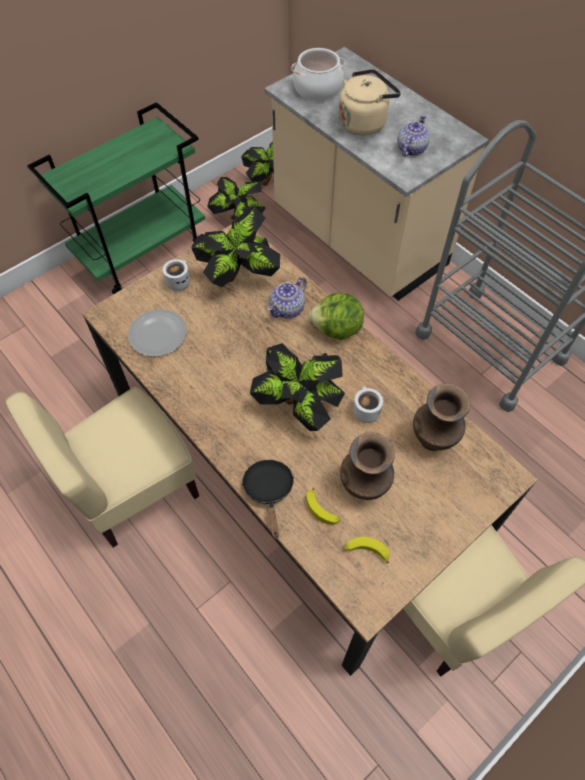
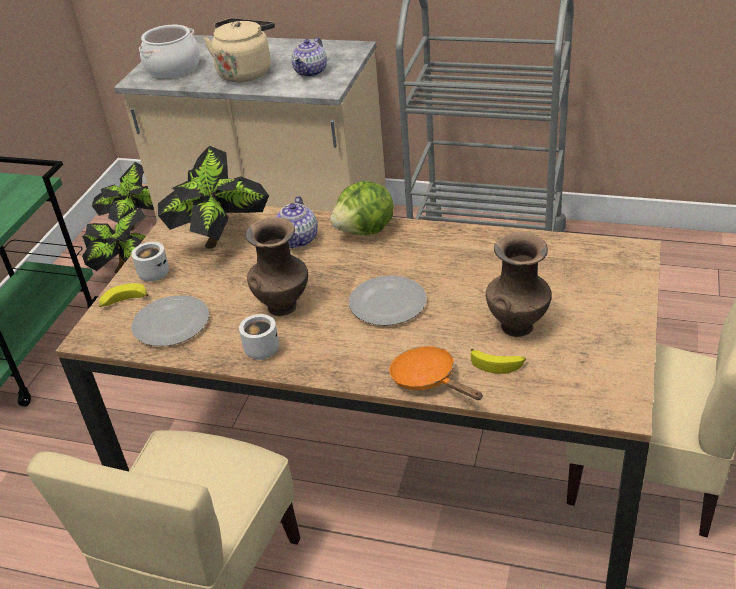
camera: 30 degrees left, 20 degrees down
(269, 491) = (428, 379): black frying pan -> orange frying pan
(298, 407) = (388, 303): potted plant -> plate
(364, 410) = (456, 273): white mug -> white mug (258, 349)
(366, 551) = (573, 370): banana -> banana (123, 302)
(411, 149) = (311, 72): teapot -> teapot turned 150 degrees counterclockwise
(433, 439) = (542, 260): brown vase -> brown vase (283, 305)

